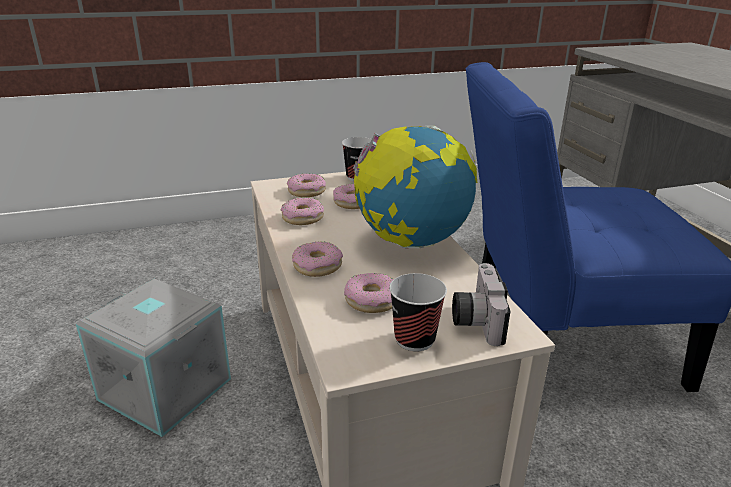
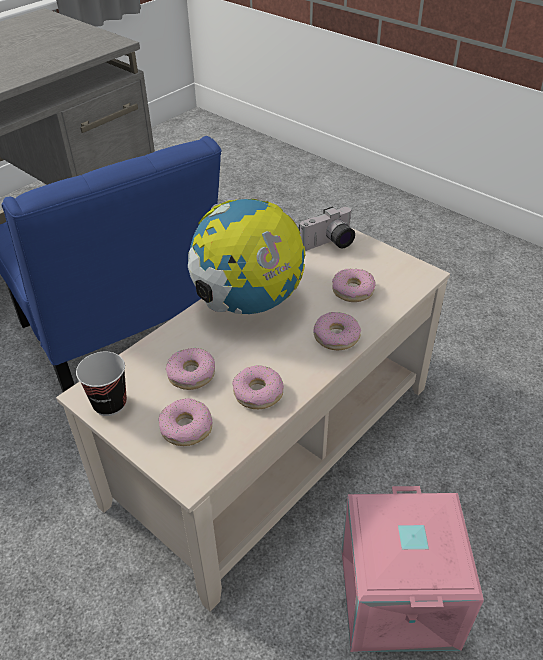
camera: 120 degrees left, 15 degrees up
(167, 388) = (395, 596): grey storage box -> pink storage box
(414, 339) = (374, 259): cup -> none

